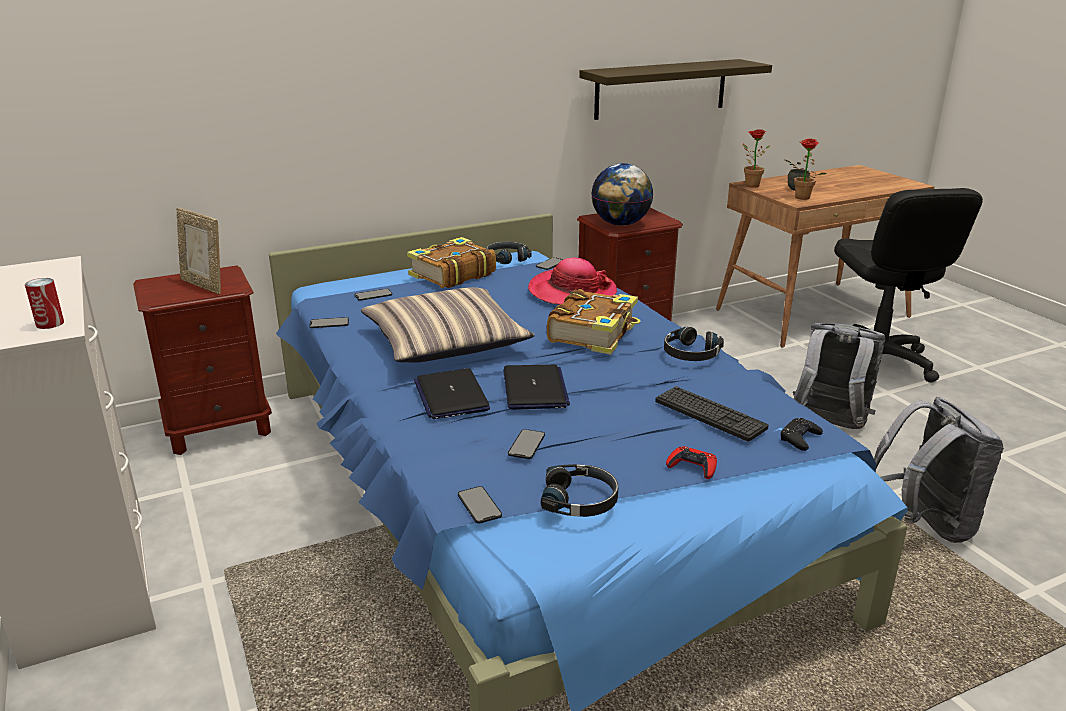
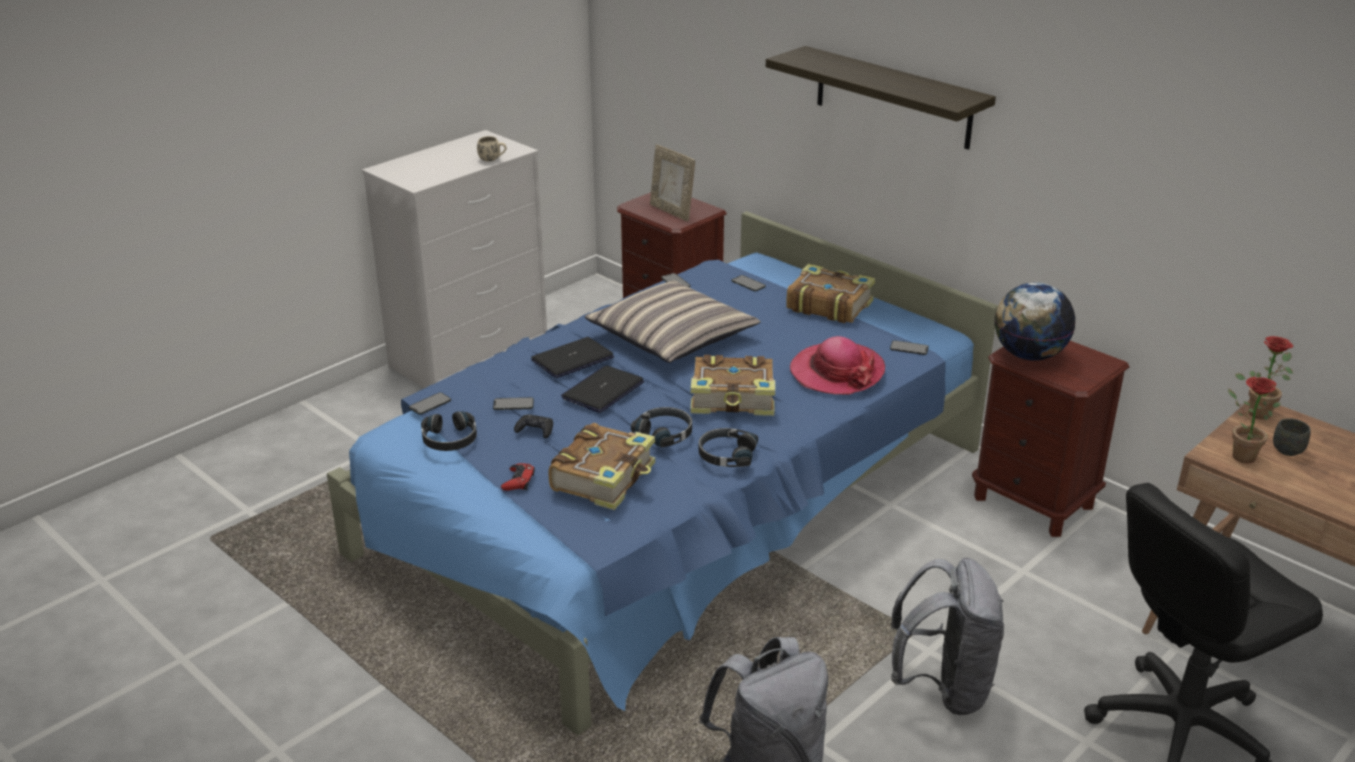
camera: 70 degrees right, 5 degrees up
(50, 323) = (424, 179): can -> none
(64, 279) = (493, 160): none -> beige mug
(204, 285) = (672, 212): picture frame -> picture frame turned 60 degrees counterclockwise
(507, 258) = (903, 322): black headphones -> black headphones (665, 433)
(535, 389) = (603, 390): laptop -> laptop turned 150 degrees clockwise
(661, 89) = (1176, 223): shelf -> shelf (893, 98)
(710, 414) = (605, 478): keyboard -> book
(800, 438) = (592, 530): black game controller -> black game controller (535, 430)

